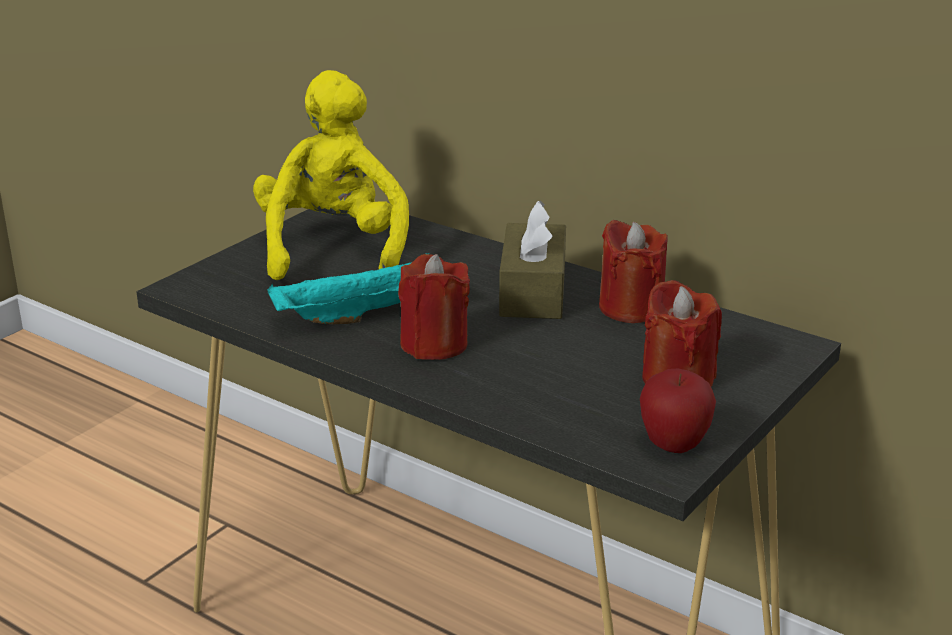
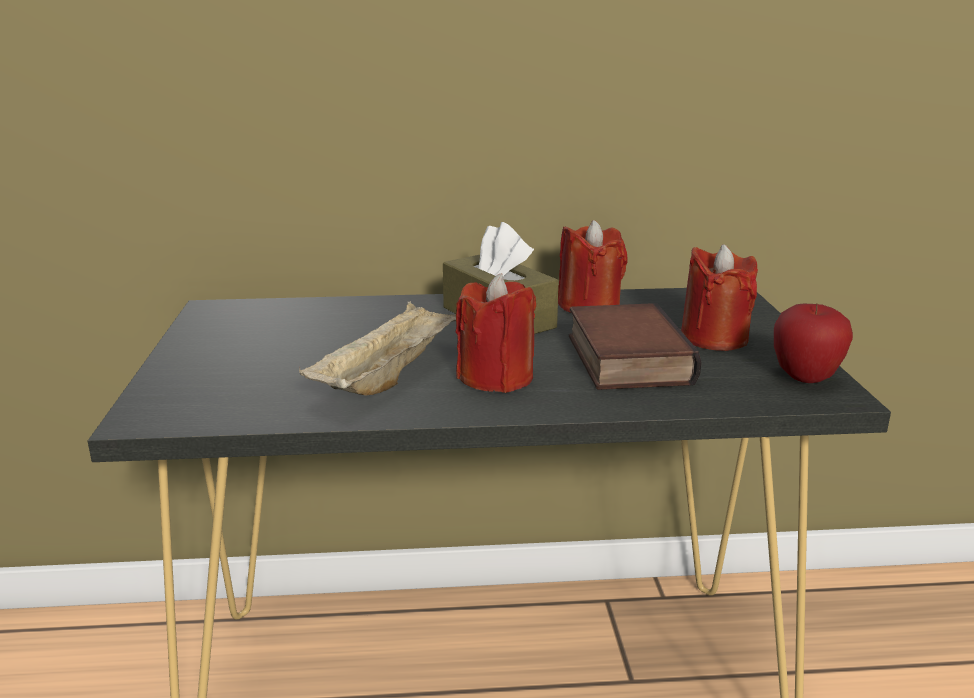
camera: 40 degrees left, 5 degrees down
(334, 250) = (263, 339): yellow plush toy -> none
(365, 314) = (389, 376): turquoise tray -> beige tray
(559, 367) = (623, 358): none -> book

